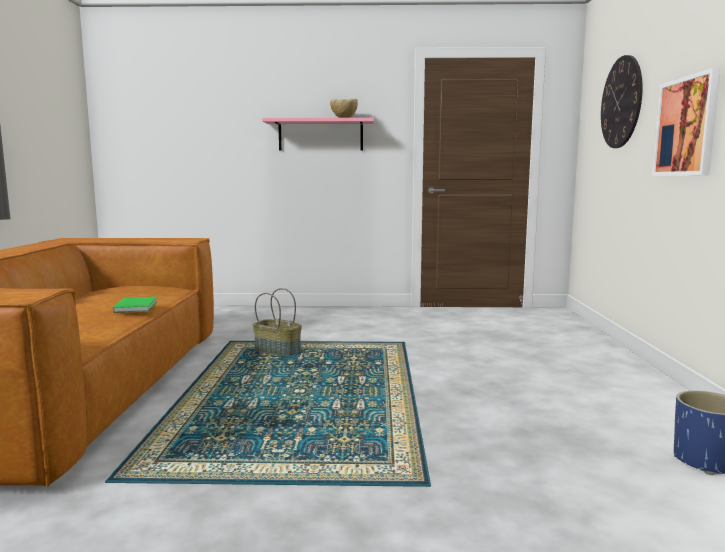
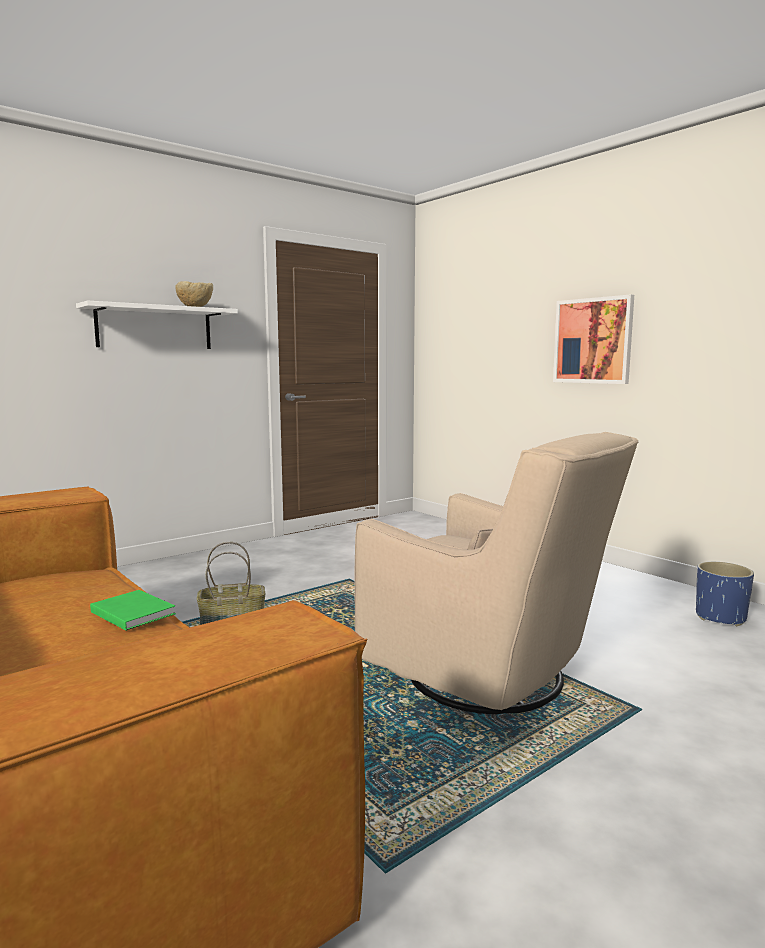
camera: 40 degrees left, 0 degrees up
(320, 135) = (155, 328): pink shelf -> white shelf
(366, 425) = (491, 677): none -> beige armchair
(621, 102) = (490, 310): wall clock -> none

